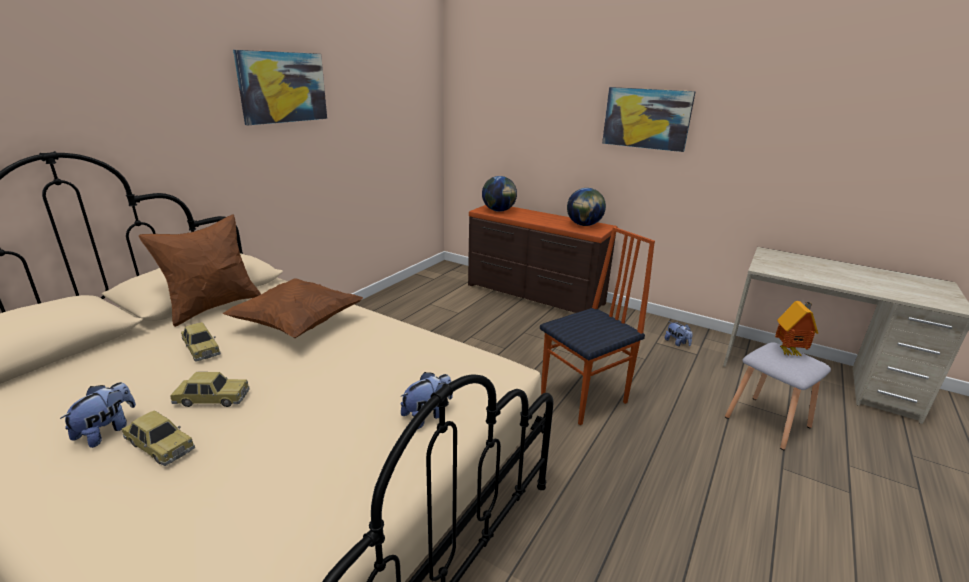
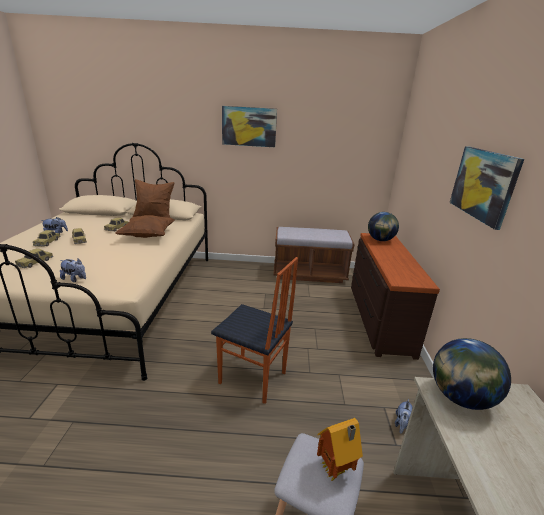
camera: 60 degrees right, 0 degrees up
(284, 465) = (35, 262): none -> toy car
(408, 295) = (309, 274): none -> brown bench
(584, 225) = (409, 274): globe -> globe (460, 397)

